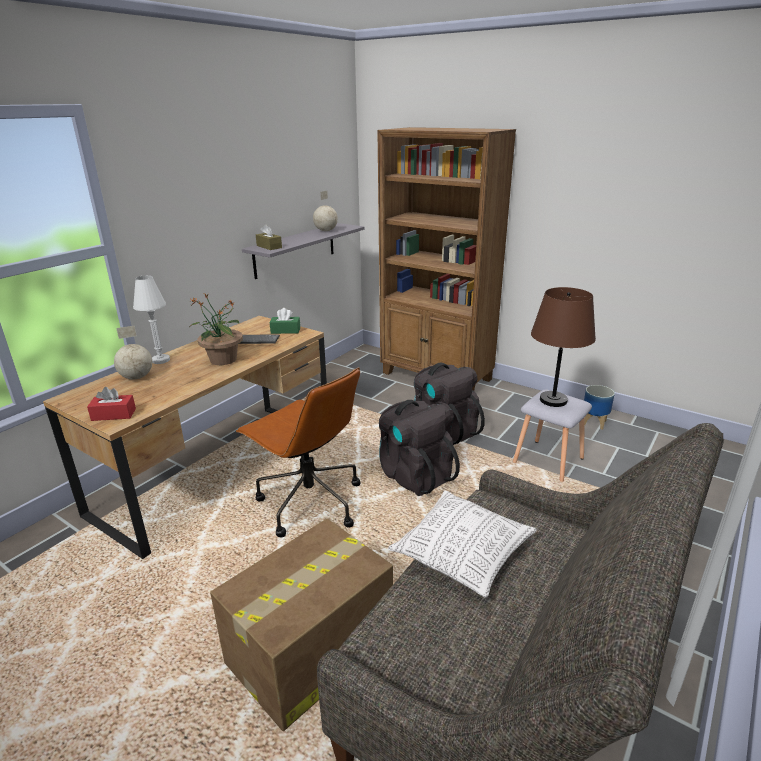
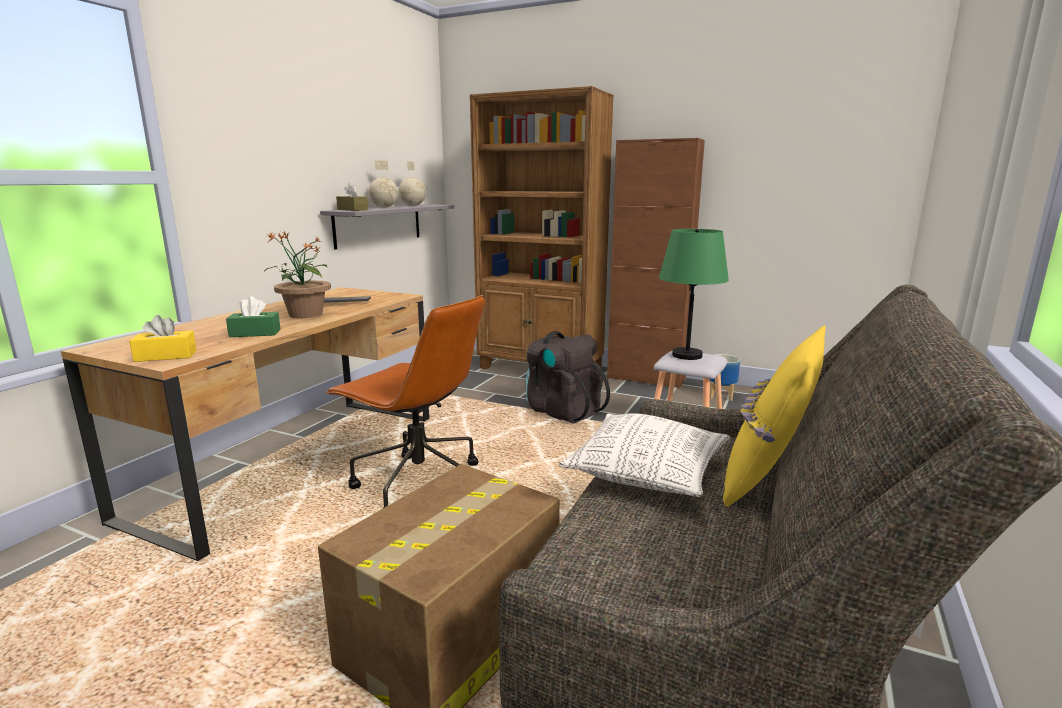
camera: 10 degrees left, 10 degrees down
(113, 414) = (166, 356): red tissue box -> yellow tissue box
(136, 377) = (193, 329): globe -> globe (384, 207)
(161, 360) = (223, 317): white table lamp -> none
(285, 330) = (377, 295): green tissue box -> green tissue box (255, 333)
(414, 475) = (540, 451): black backpack -> none
(529, 396) = (646, 378): none -> brown cabinet
(553, 400) = (687, 355): brown table lamp -> green table lamp
(559, 572) = (768, 478): none -> yellow pillow

